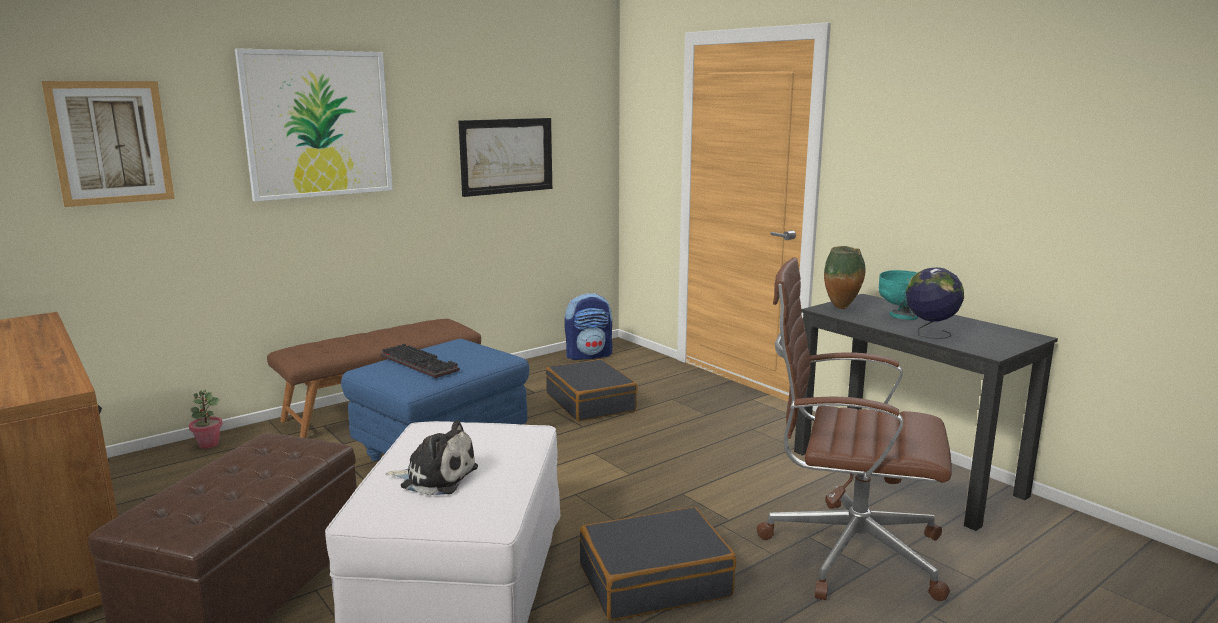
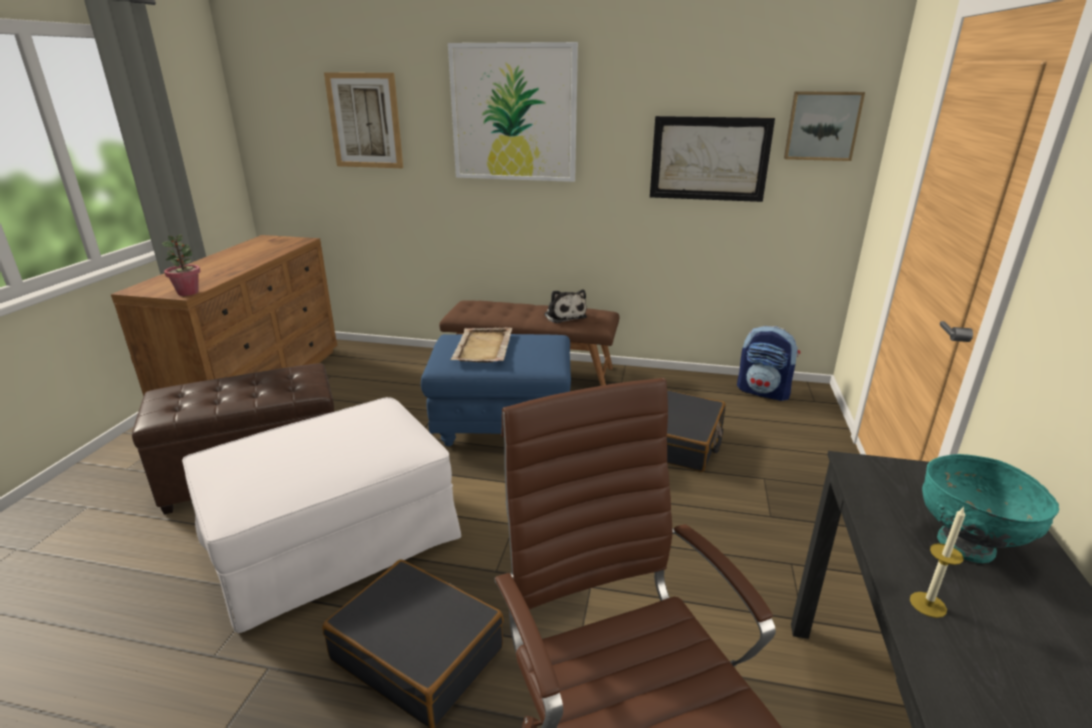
camera: 50 degrees right, 10 degrees up
(208, 444) = (409, 354): potted plant -> potted plant (188, 292)
(421, 363) = (482, 347): keyboard -> beige tray
(435, 477) = (278, 453): plush toy -> plush toy (564, 316)
(580, 122) = (822, 126): none -> picture
(842, 308) = (892, 478): vase -> none
(929, 334) = (928, 604): globe -> candle

